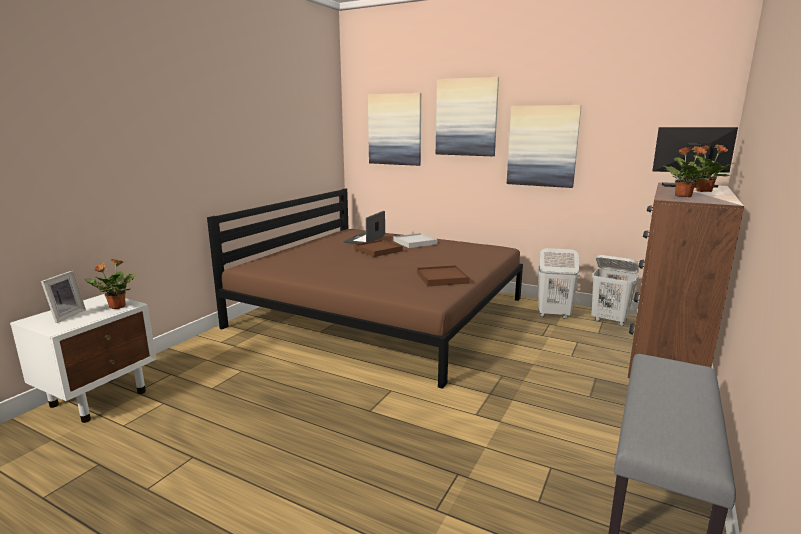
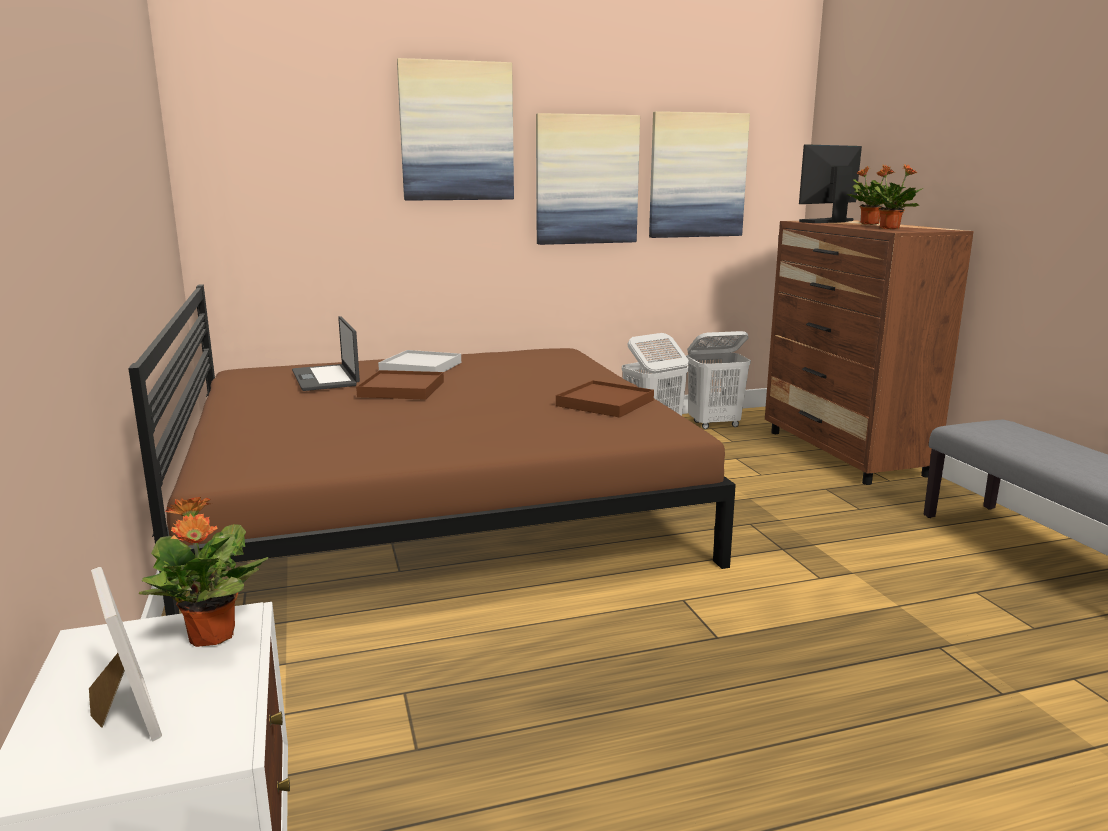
camera: 45 degrees left, 0 degrees up
(395, 129) = (307, 154): picture -> picture (697, 175)

